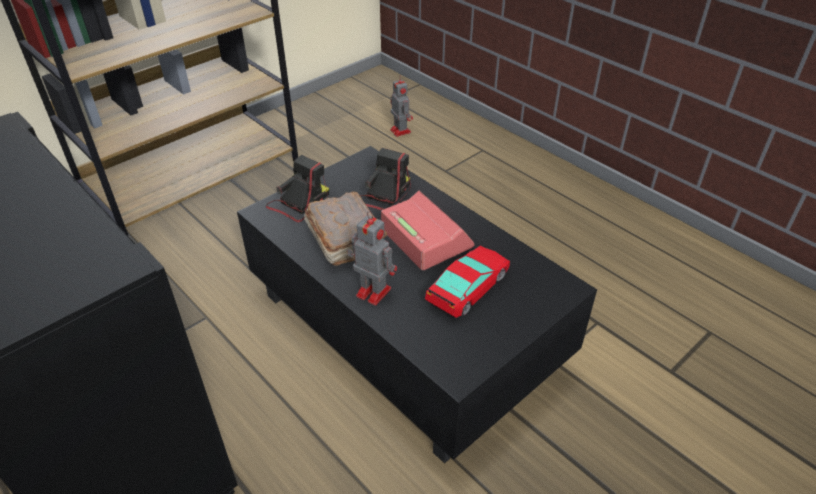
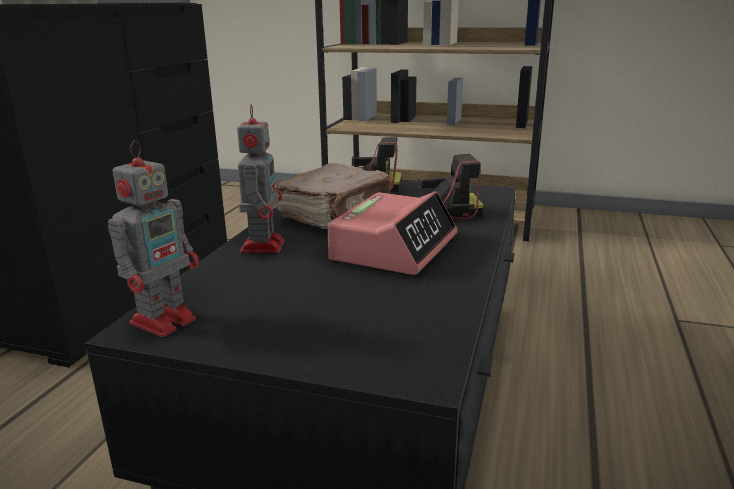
camera: 60 degrees right, 20 degrees down
(400, 130) = (682, 269): toy robot -> toy robot (165, 320)
(468, 287) = (328, 293): toy car -> none

